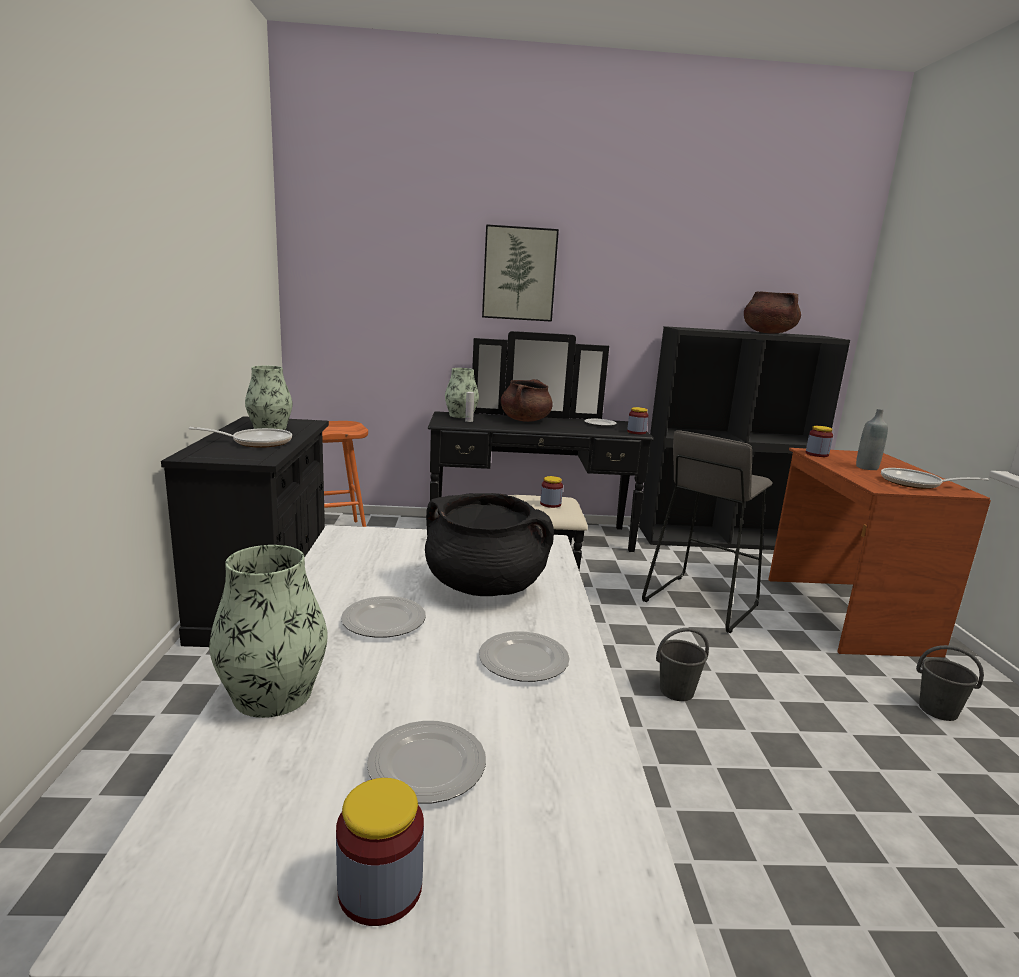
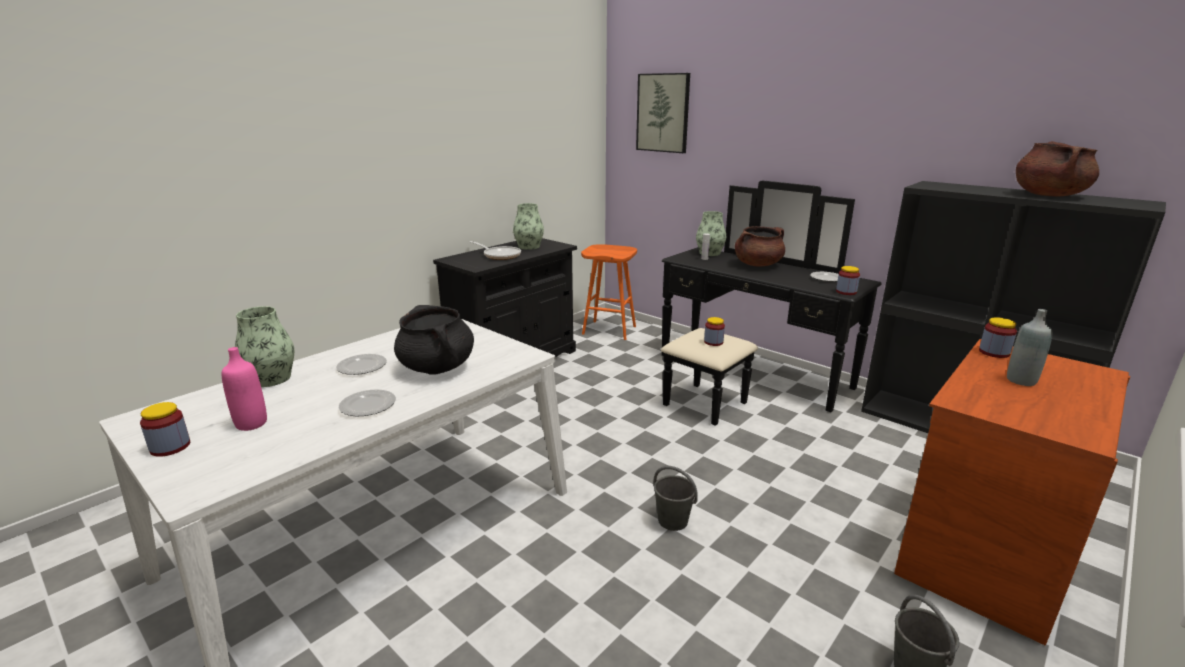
camera: 45 degrees right, 5 degrees up
(426, 767) = (251, 424): plate -> pink bottle
(519, 274) = (776, 126): picture -> picture (663, 113)
(700, 602) = (819, 474): grey stool -> none
(916, 483) = (1036, 412): frying pan -> none

